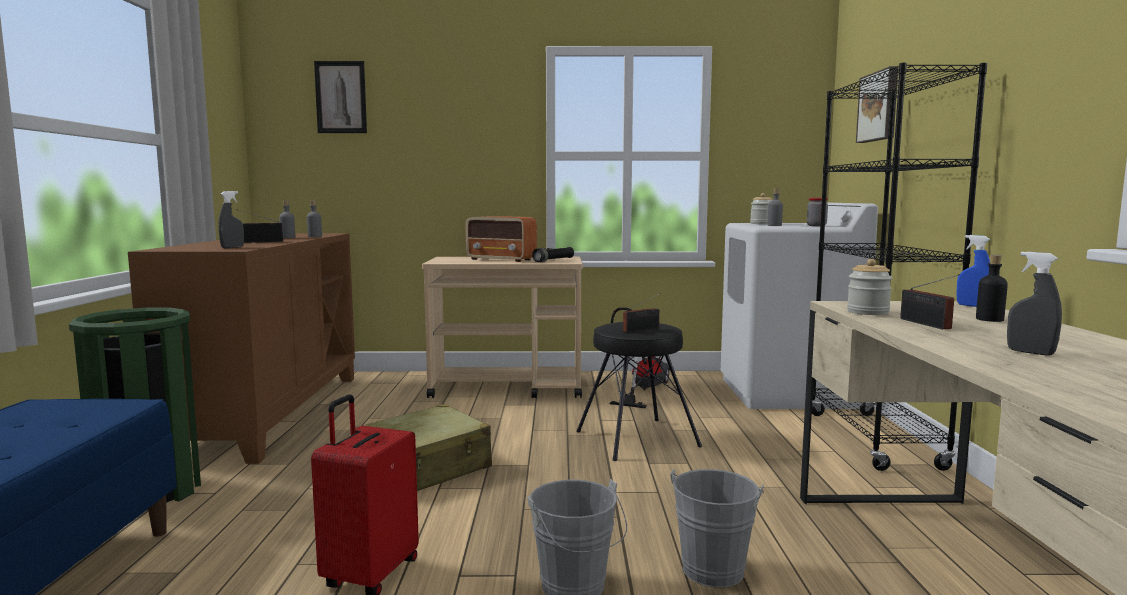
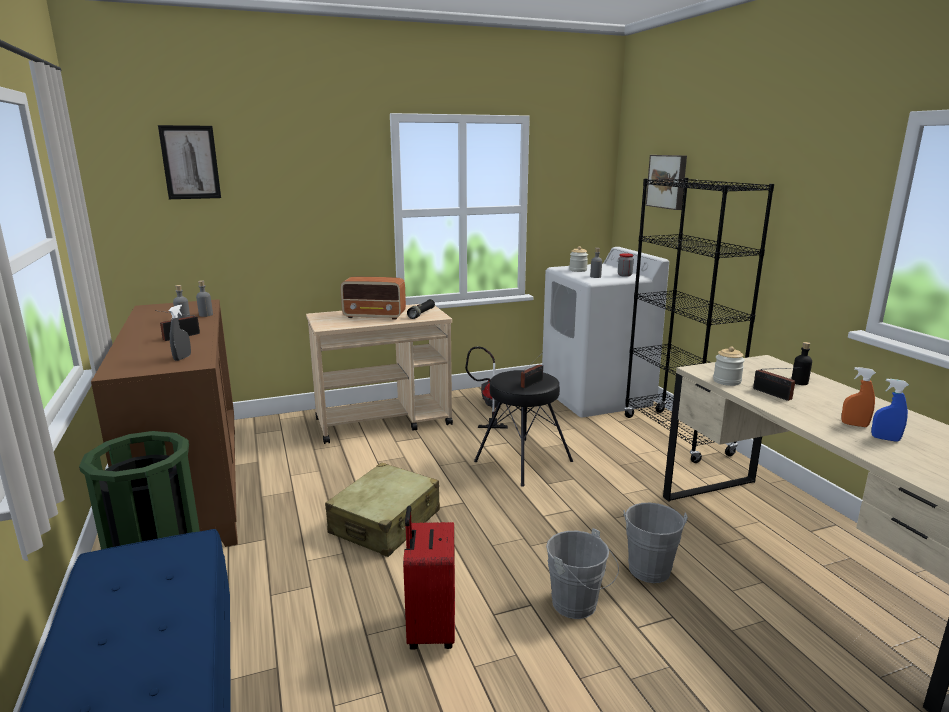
camera: 20 degrees left, 10 degrees up
(972, 306) = (774, 363): blue spray bottle -> blue spray bottle (885, 439)
(1030, 352) = (854, 425): grey spray bottle -> orange spray bottle

